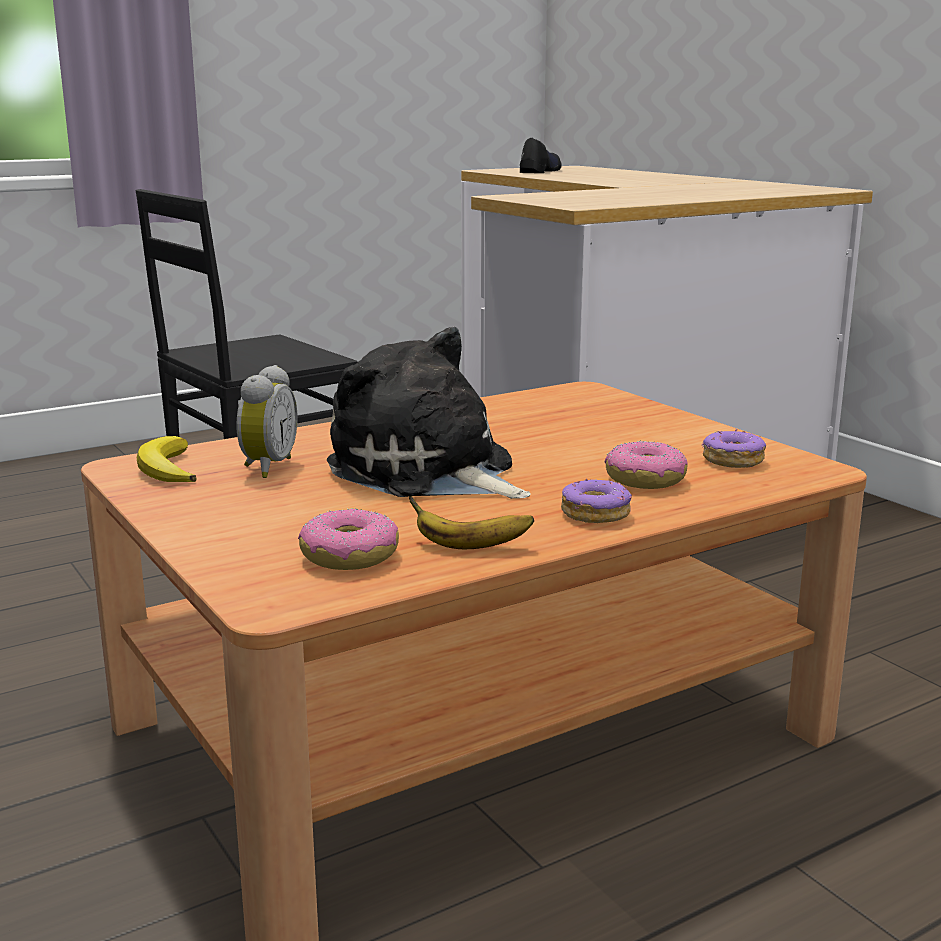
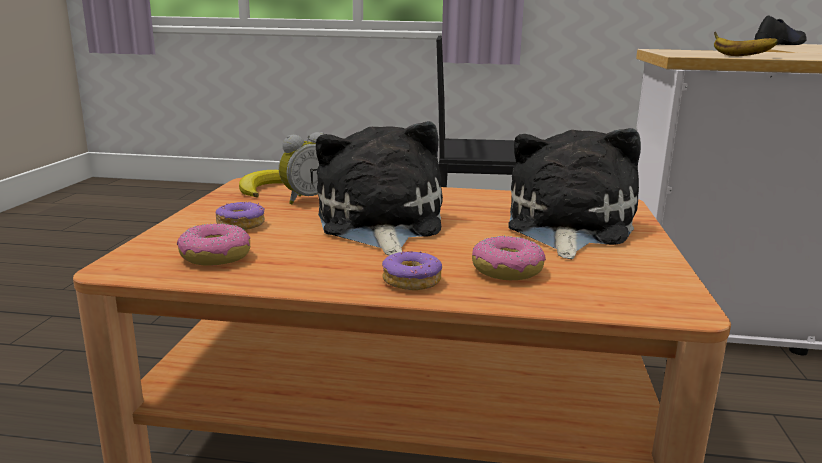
camera: 40 degrees right, 0 degrees up
(469, 546) = (285, 273): banana -> banana (738, 56)
(600, 426) = (566, 227): none -> plush toy
(732, 460) = (615, 278): donut -> donut (240, 225)

